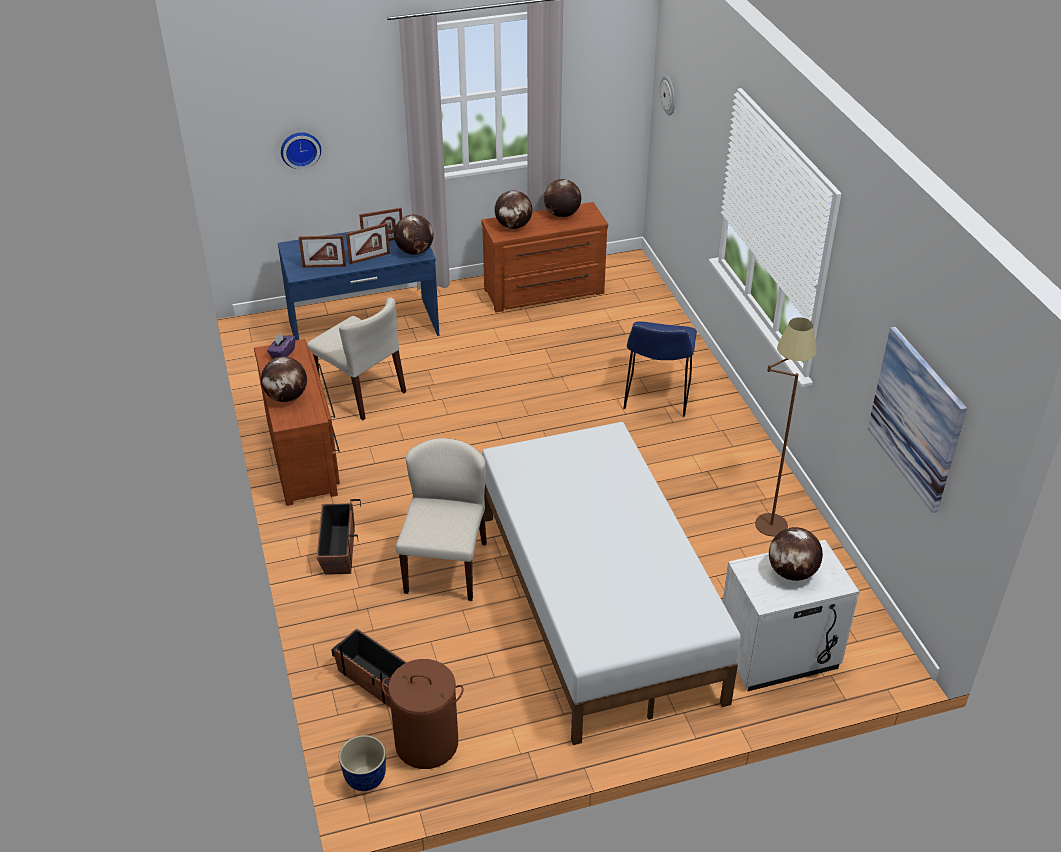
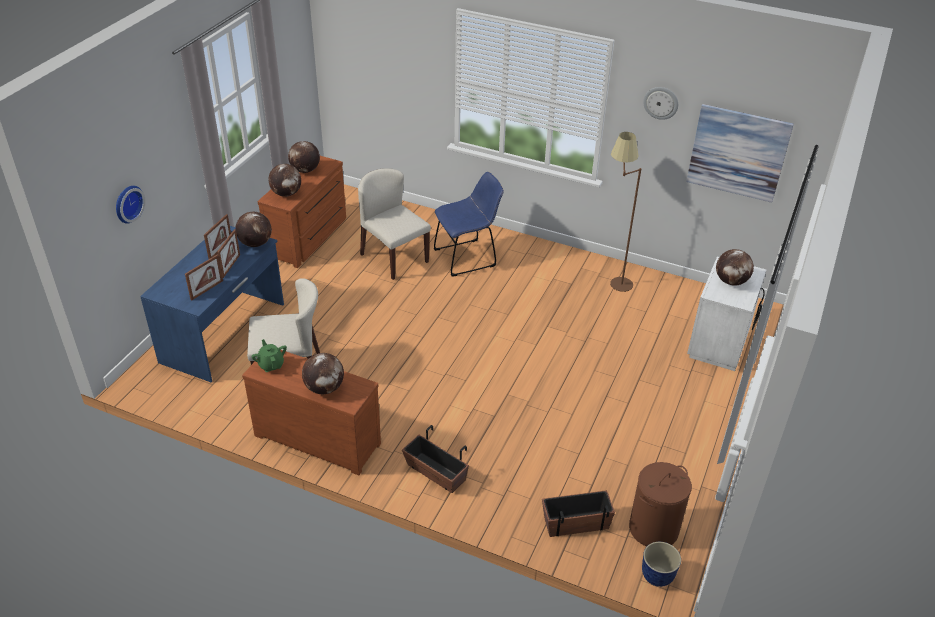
camera: 50 degrees left, 0 degrees up
(282, 353) = (271, 364): purple tissue box -> green teapot
(445, 566) = (509, 431): beige chair -> beige chair (393, 258)
(597, 605) = (613, 386): white bed -> none
(657, 397) = (468, 257): blue chair -> blue chair turned 75 degrees counterclockwise
(668, 95) = (345, 46): wall clock -> wall clock (661, 102)

